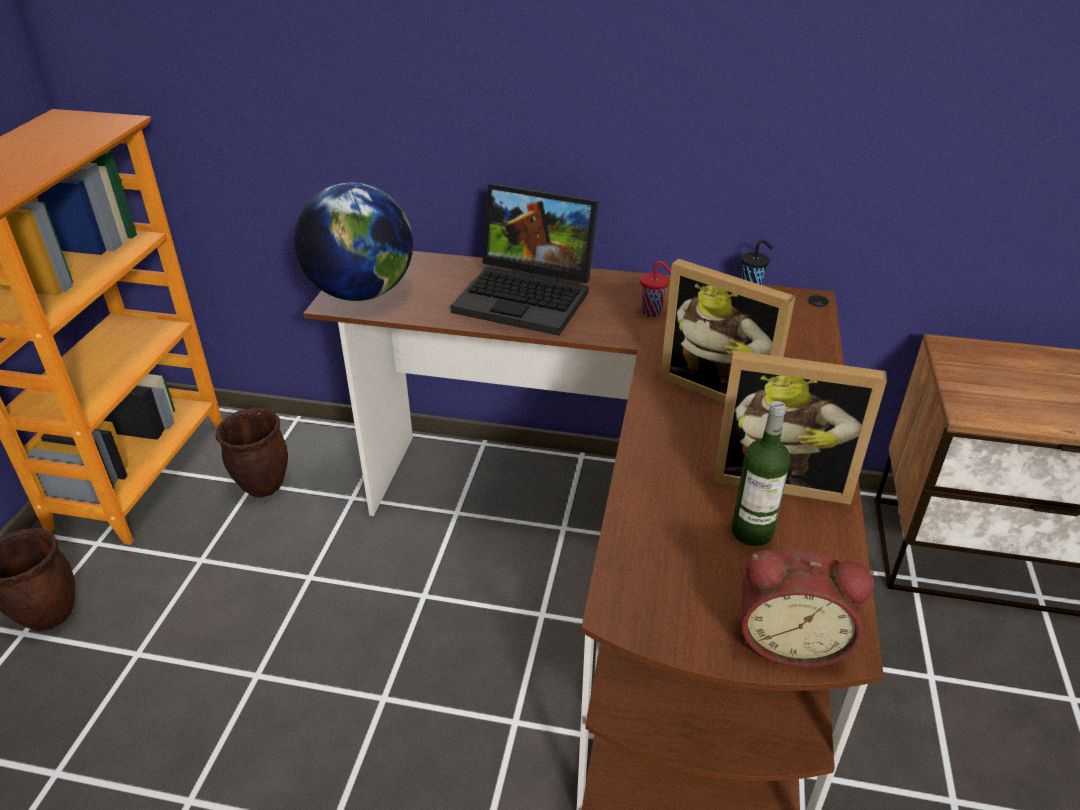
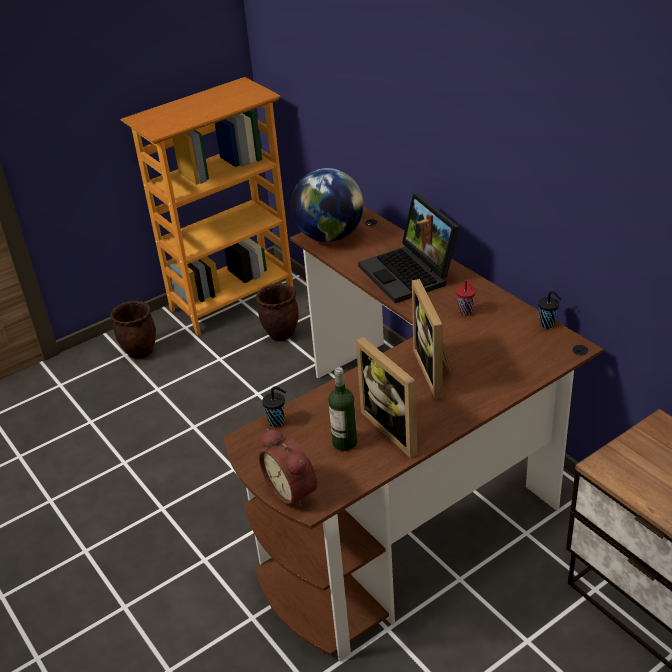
camera: 45 degrees right, 0 degrees up
(628, 556) = (277, 422): none -> black cup

